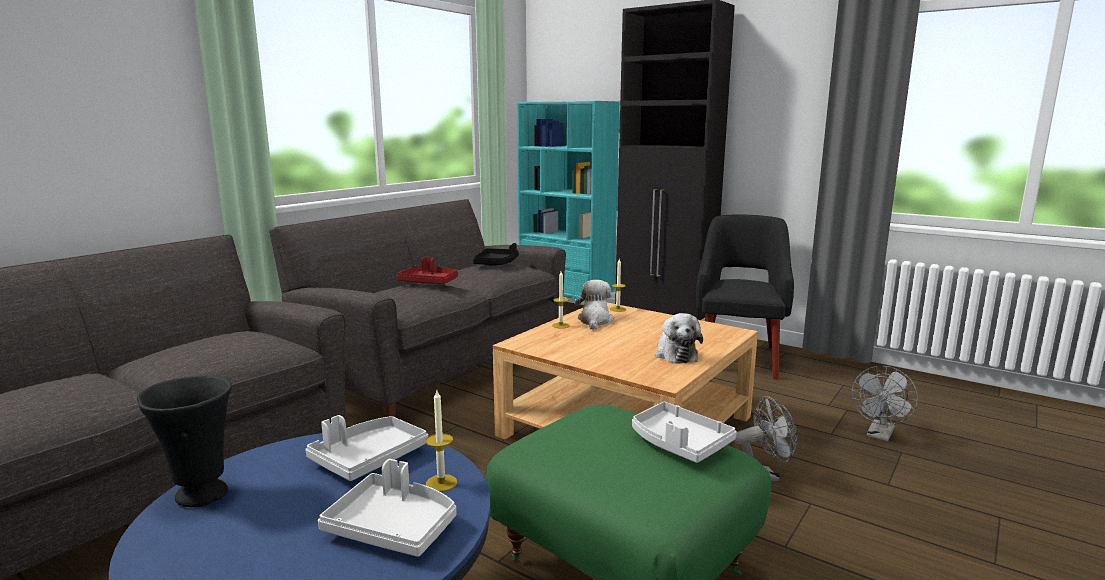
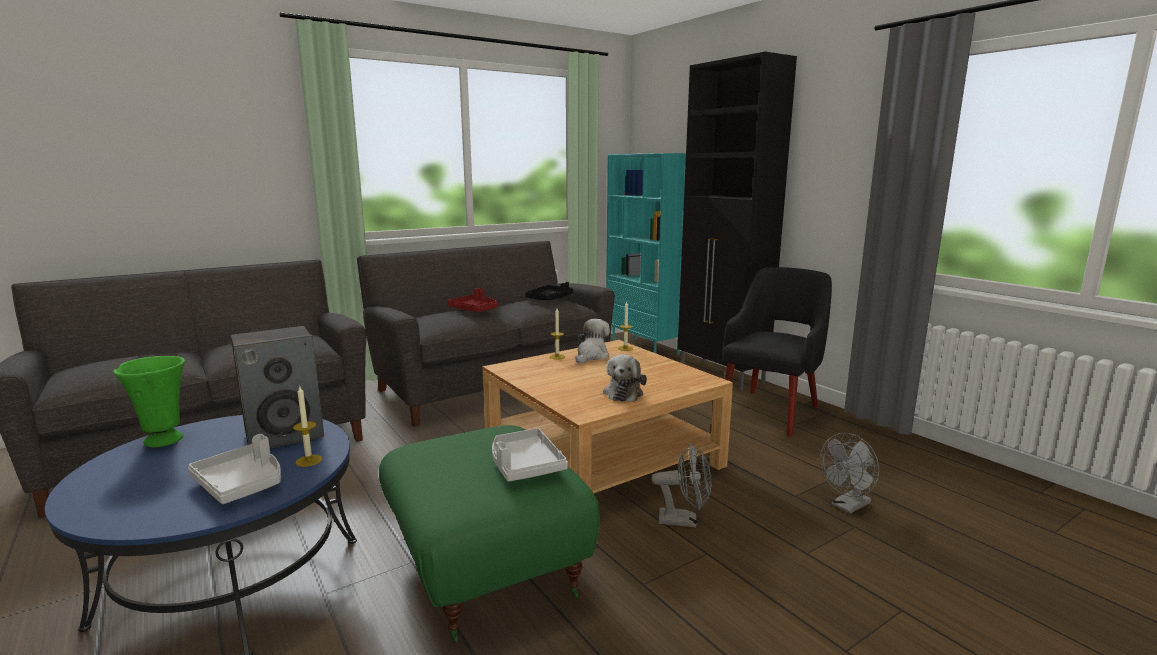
camera: 20 degrees right, 0 degrees up
(200, 494) = (164, 440): black vase -> green vase
(368, 458) = (285, 435): grey tray -> speaker

